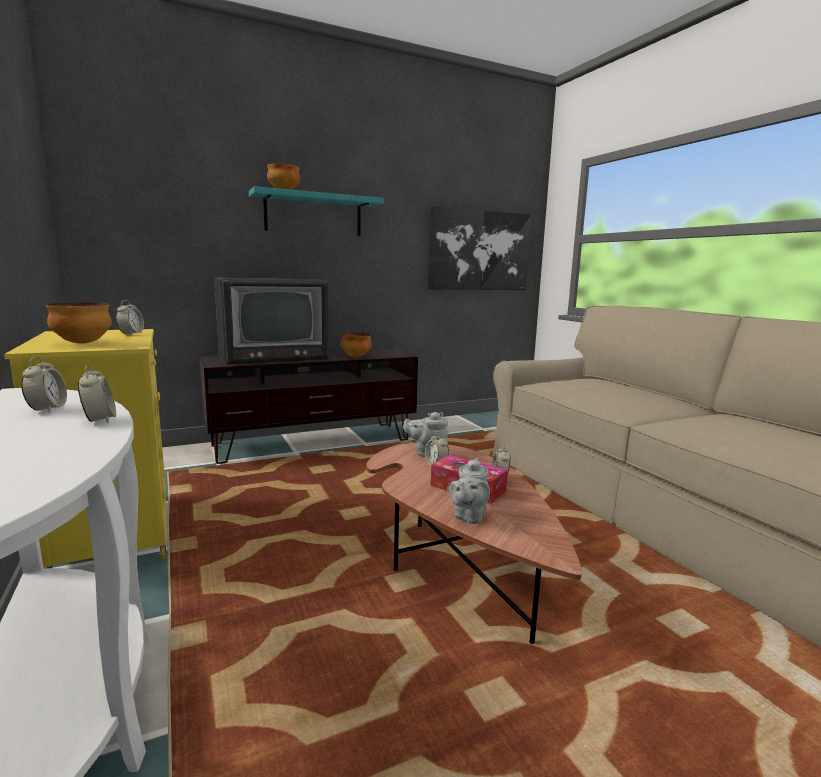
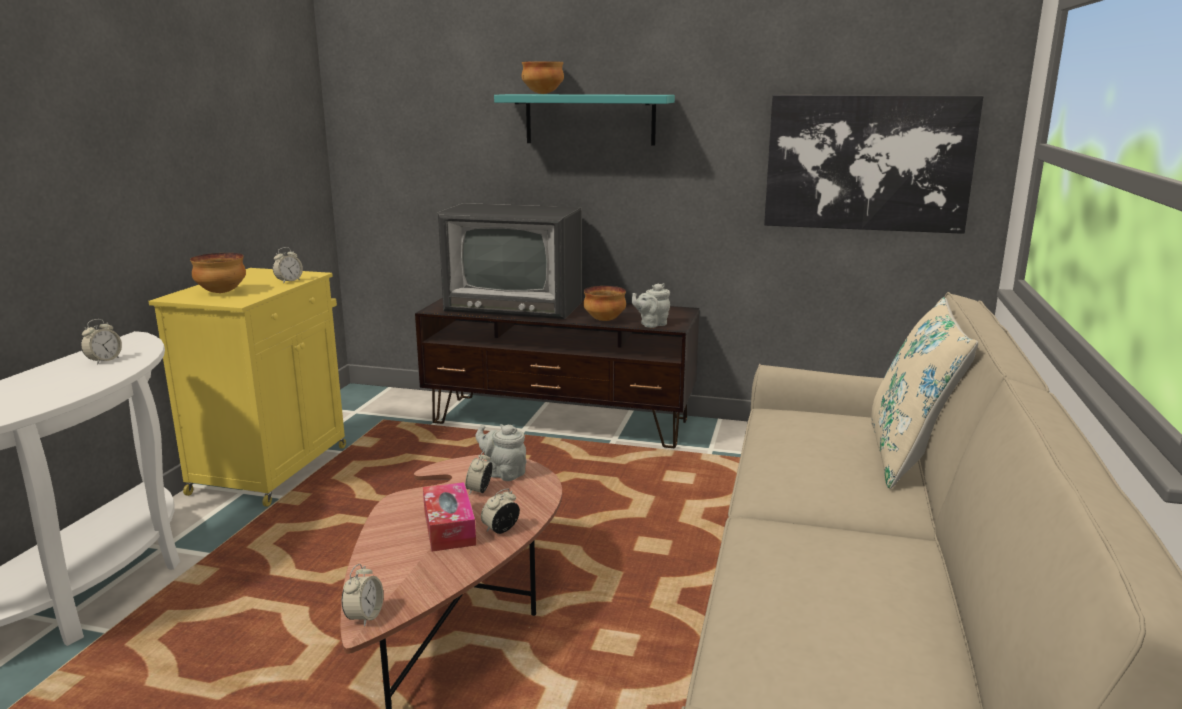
camera: 40 degrees right, 5 degrees up
(100, 420) = (101, 379): alarm clock -> alarm clock (364, 617)
(469, 516) = (385, 555): grey teapot -> grey teapot (651, 324)
(635, 386) = (909, 456): none -> beige pillow

